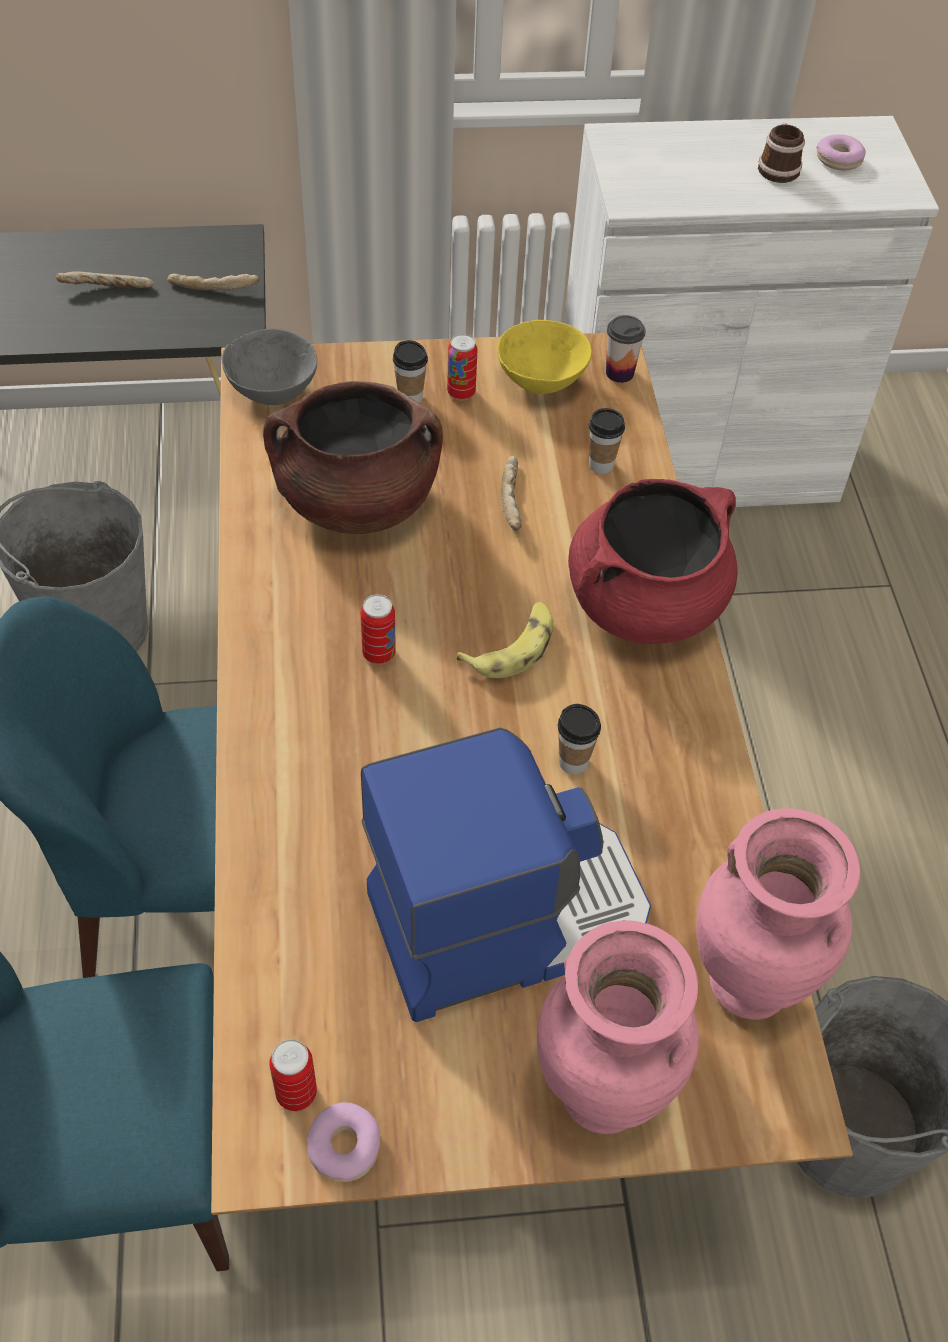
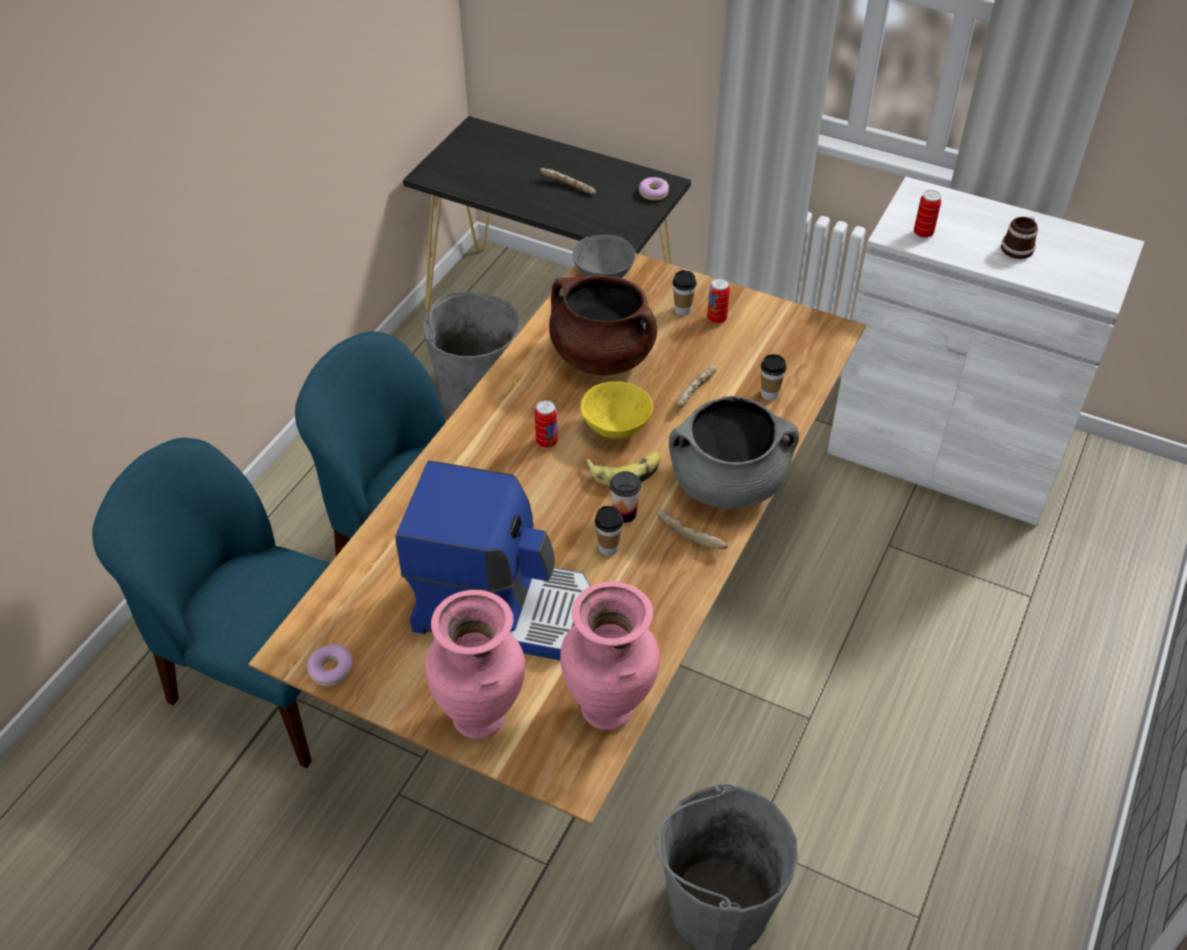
camera: 35 degrees right, 5 degrees down
(214, 287) = (631, 207): bread -> bread (691, 535)
(296, 1093) = (328, 633): can -> can (923, 233)
(541, 381) = (773, 331): yellow bowl -> yellow bowl (616, 427)
(619, 373) = (830, 345): cup -> cup (624, 513)
(645, 603) = (728, 483): red cooking pot -> grey cooking pot
(838, 159) = (1070, 256): donut -> donut (653, 193)

